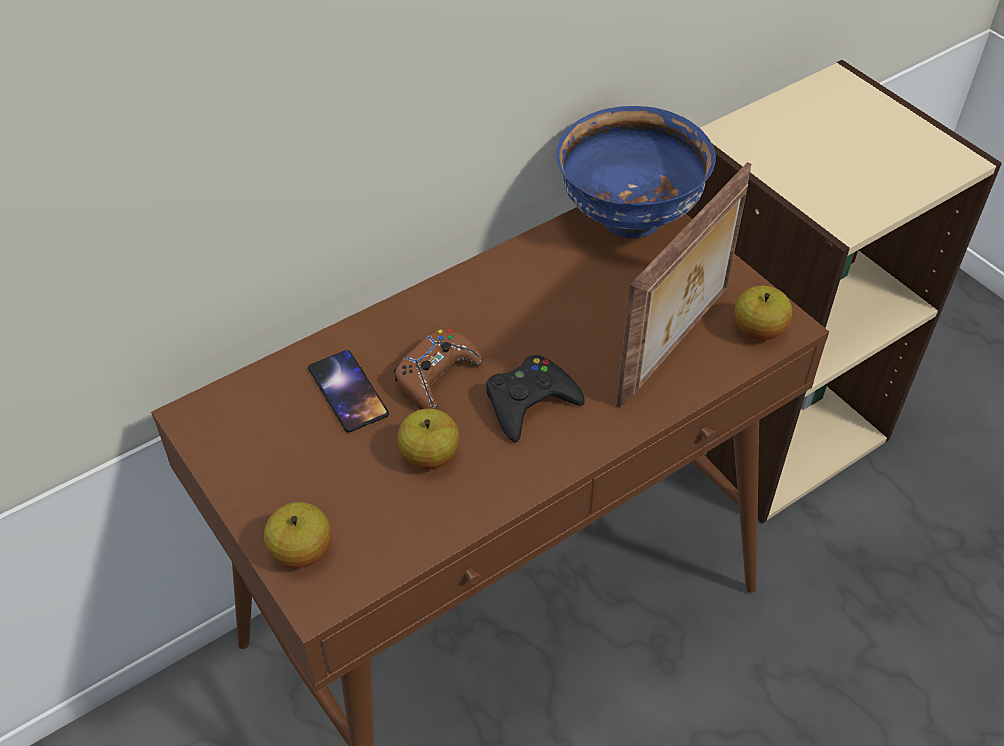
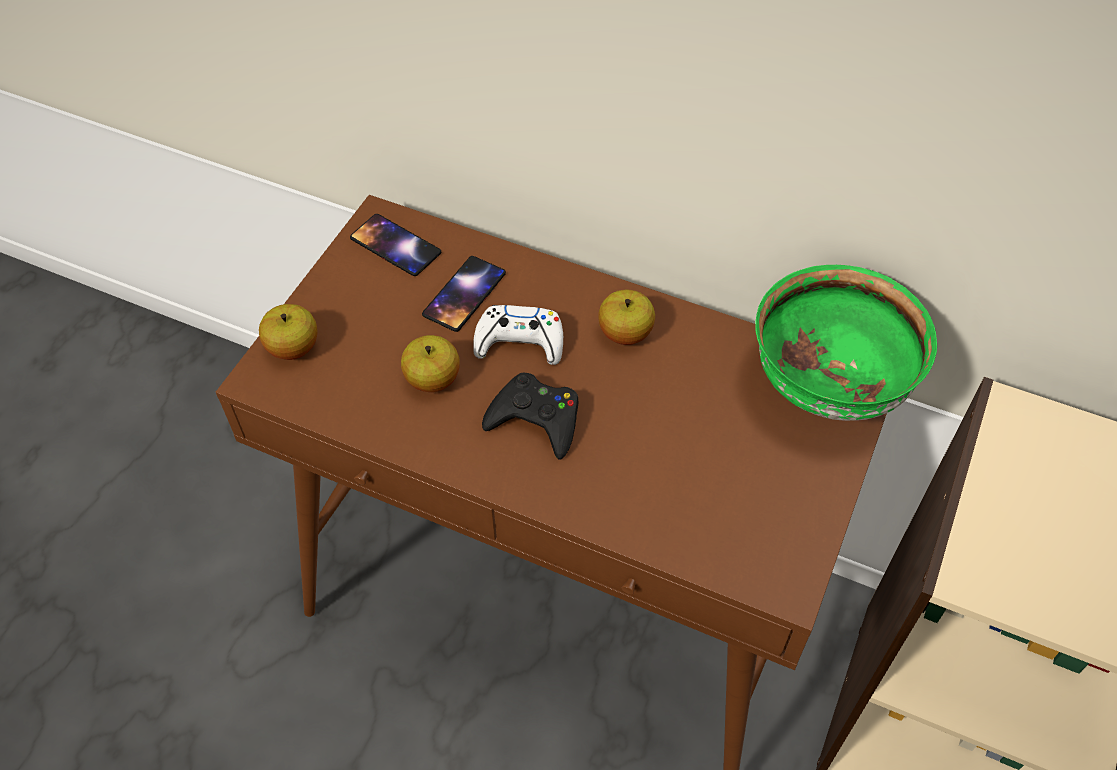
camera: 60 degrees right, 5 degrees up
(241, 417) = (395, 246): none -> phone
(436, 377) = (520, 342): brown game controller -> white game controller
(628, 221) = (825, 390): blue bowl -> green bowl
(677, 346) = (687, 502): picture frame -> none
(758, 330) = (761, 563): apple -> apple (625, 333)

